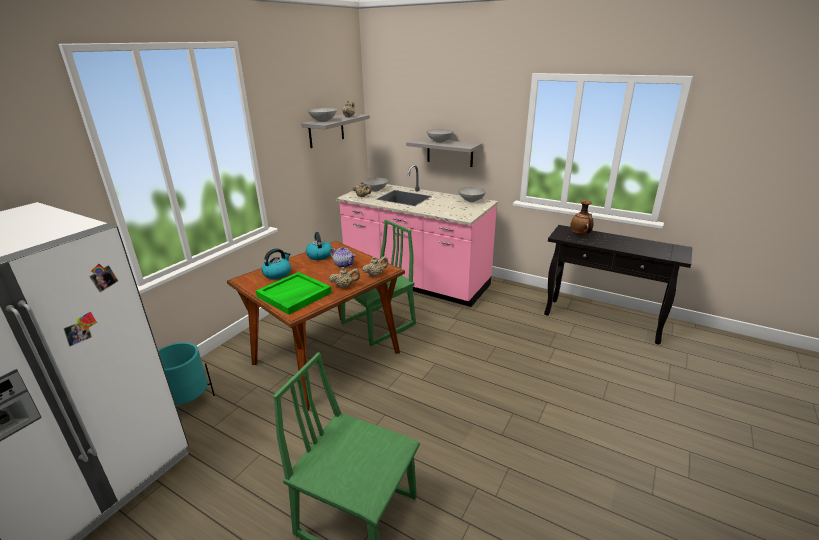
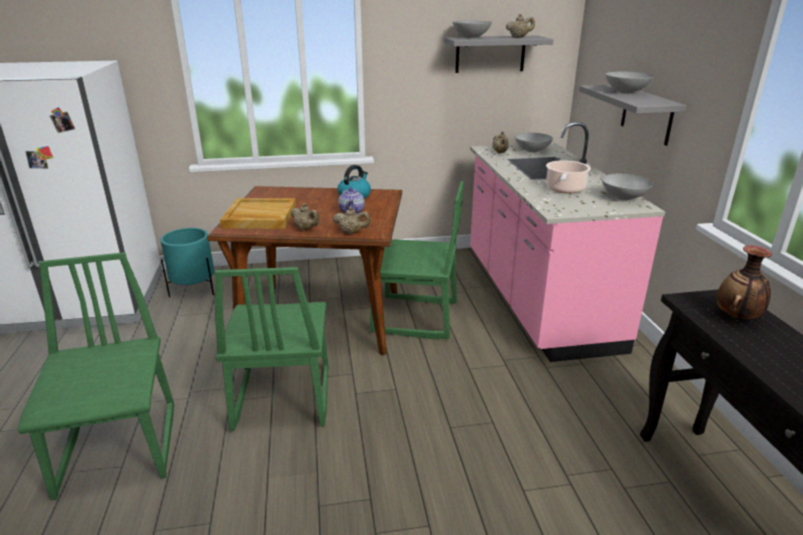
camera: 50 degrees right, 0 degrees up
(277, 274) = (291, 196): kettle -> none
(294, 295) = (259, 216): green tray -> beige tray
(392, 411) = (281, 398): none -> green chair
(441, 205) = (564, 189): none -> cooking pot

